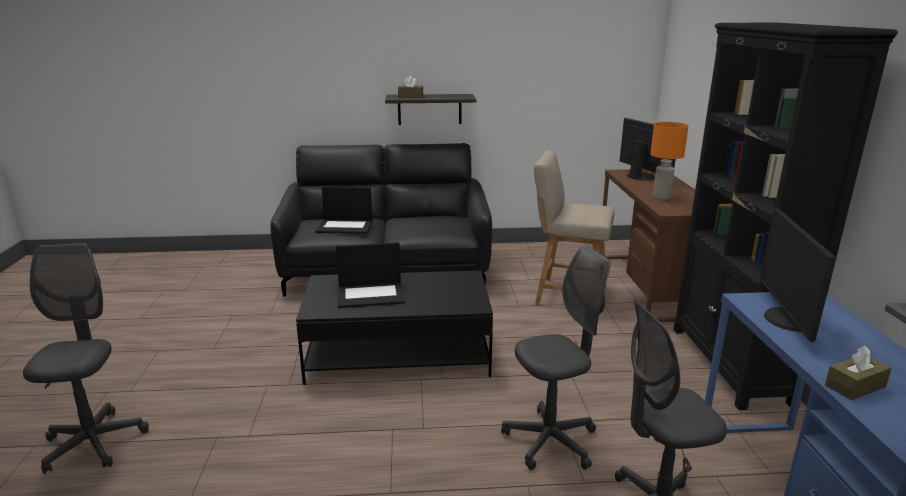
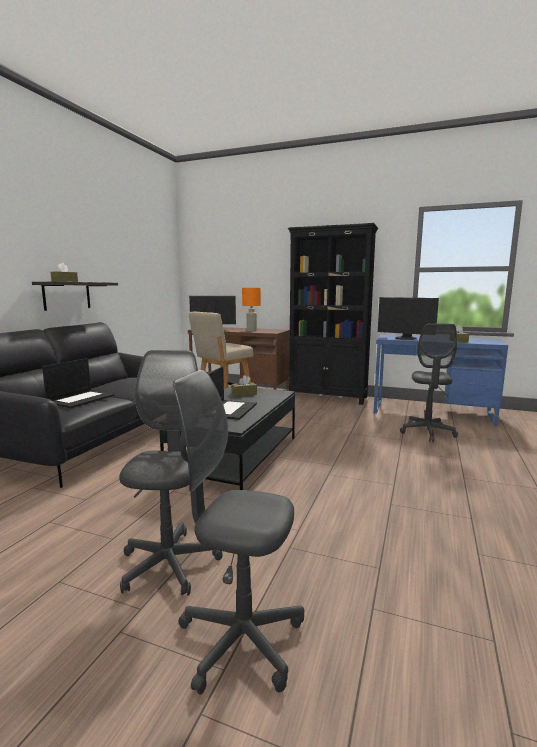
camera: 65 degrees left, 10 degrees down
(444, 286) = (244, 394): none -> brown tissue box
(550, 441) = (366, 439): grey office chair -> grey office chair (169, 564)

